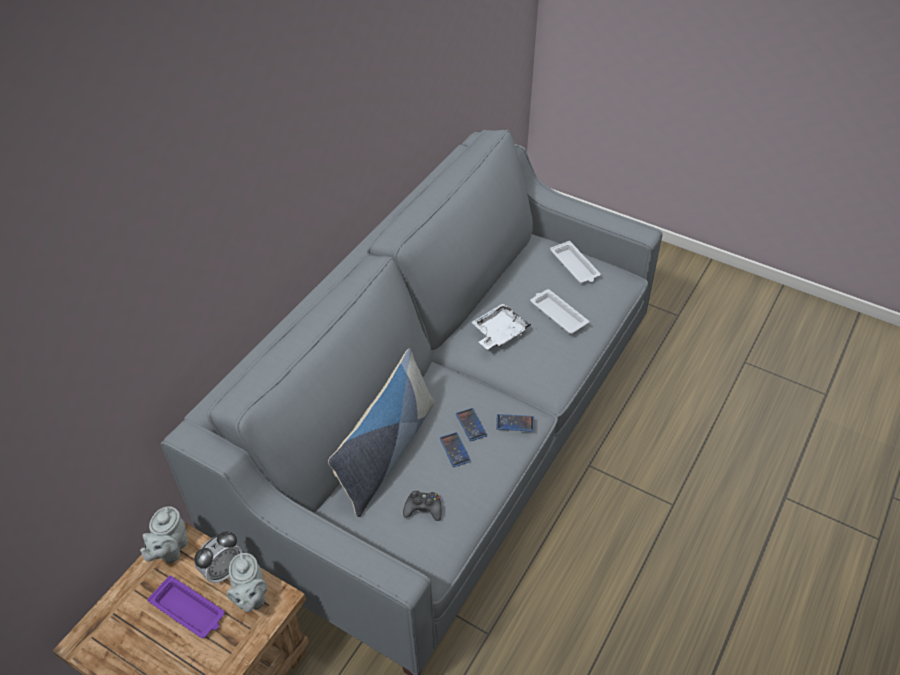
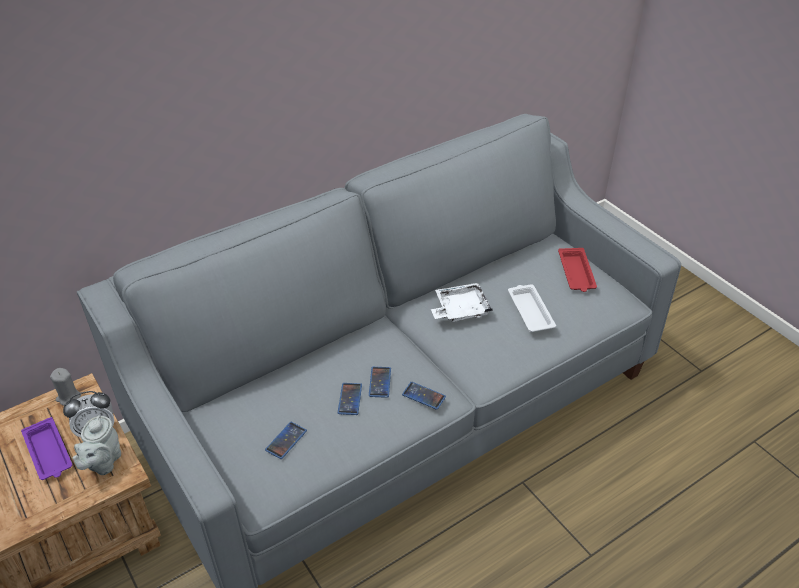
camera: 25 degrees right, 5 degrees down
(170, 550) = (68, 397): grey teapot -> grey candle
(386, 452) = (287, 379): pillow -> none
(423, 508) = (286, 440): black game controller -> phone
(575, 266) = (576, 273): white tray -> red tray

